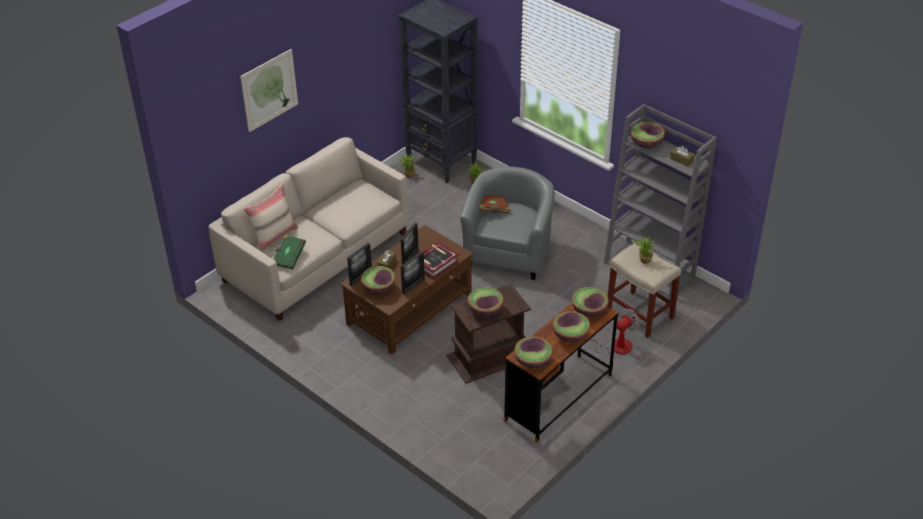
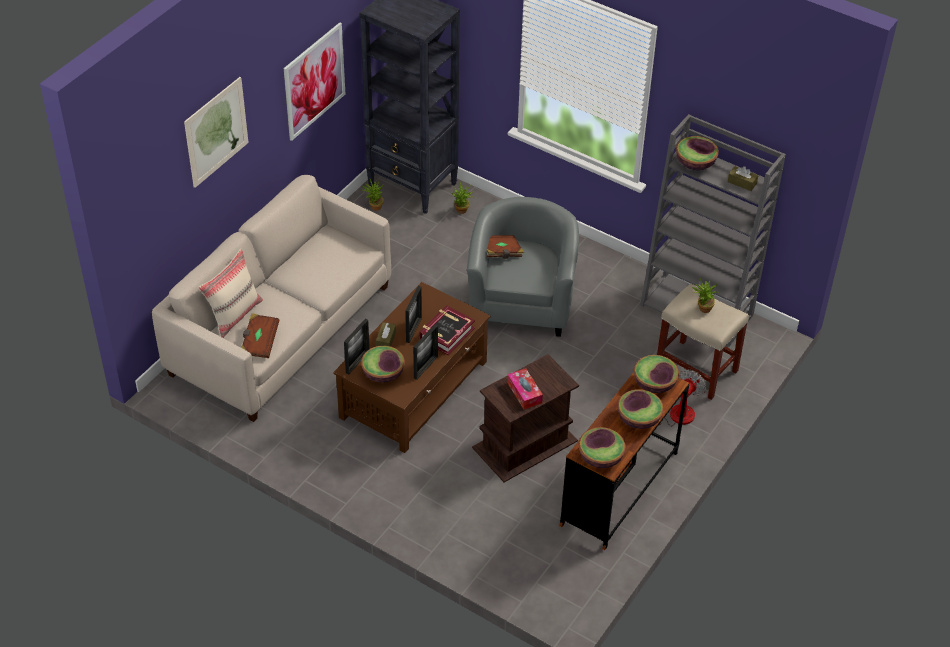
camera: 10 degrees left, 5 degrees up
(288, 257) = (259, 342): green book -> brown book
(358, 65) = (314, 81): none -> picture
(485, 310) = (524, 393): bowl -> tissue box

